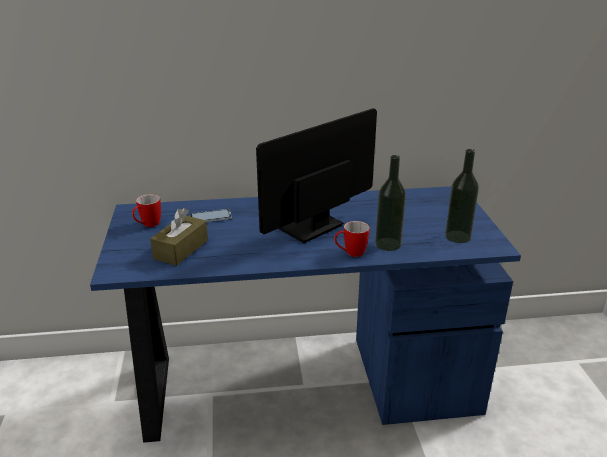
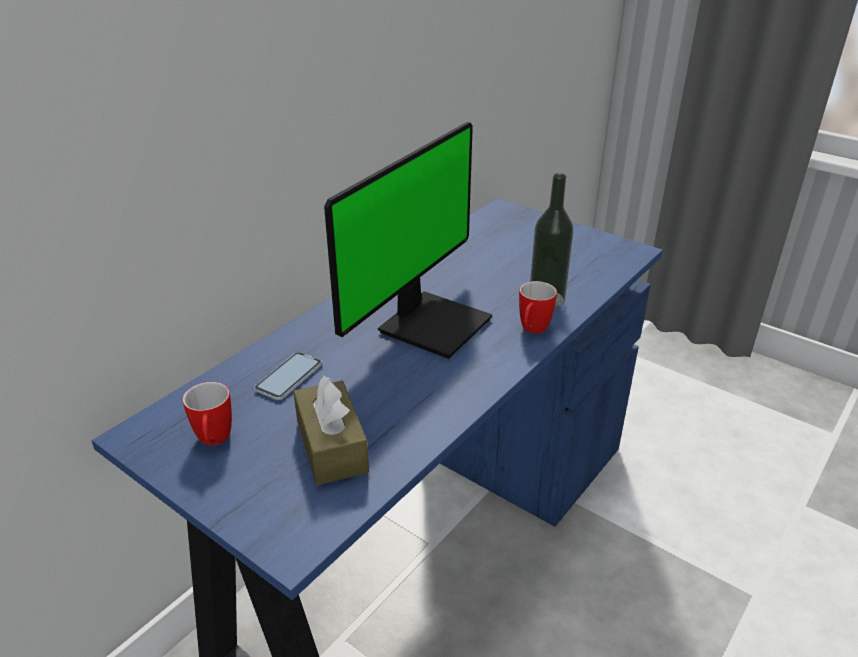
camera: 45 degrees left, 5 degrees up
(307, 226) = (431, 323): monitor -> monitor turned 150 degrees counterclockwise
(457, 236) = (588, 257): bottle -> none

